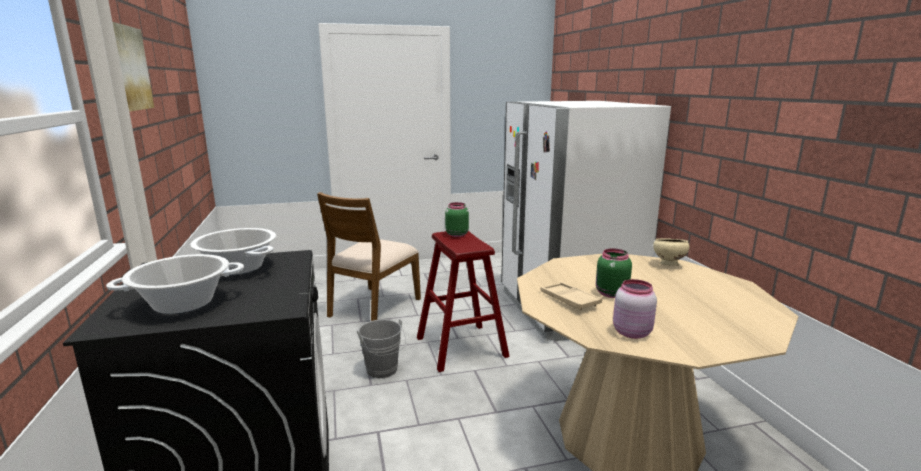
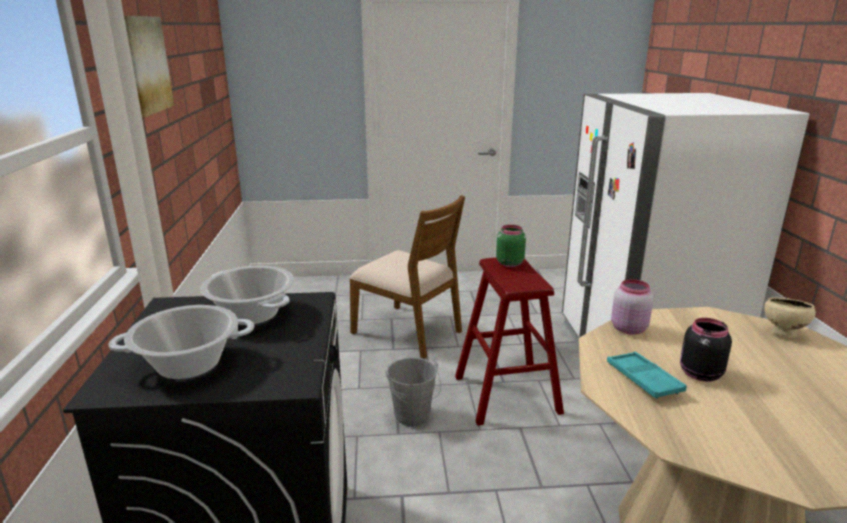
camera: 10 degrees right, 5 degrees up
(373, 307) = (408, 331): brown chair -> brown chair turned 90 degrees counterclockwise
(569, 300) = (643, 379): beige tray -> turquoise tray
(610, 293) = (699, 374): green jar -> black jar
(630, 332) = (721, 440): pink jar -> pink jar (627, 328)

